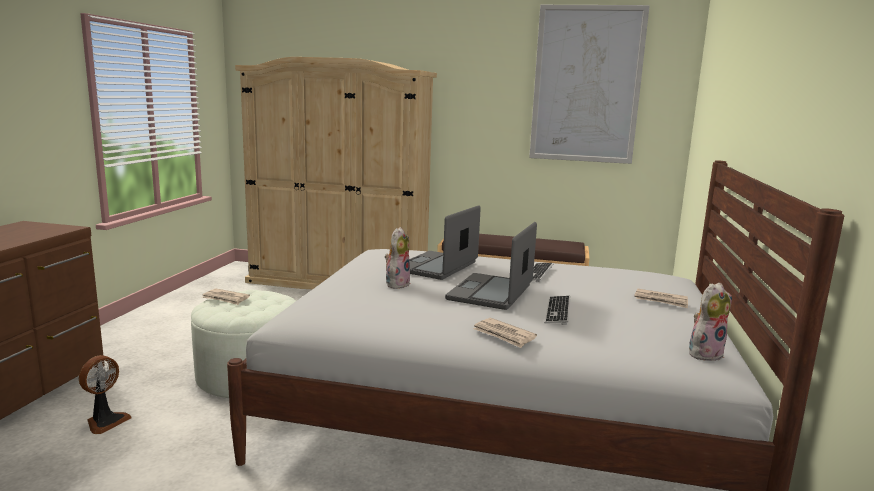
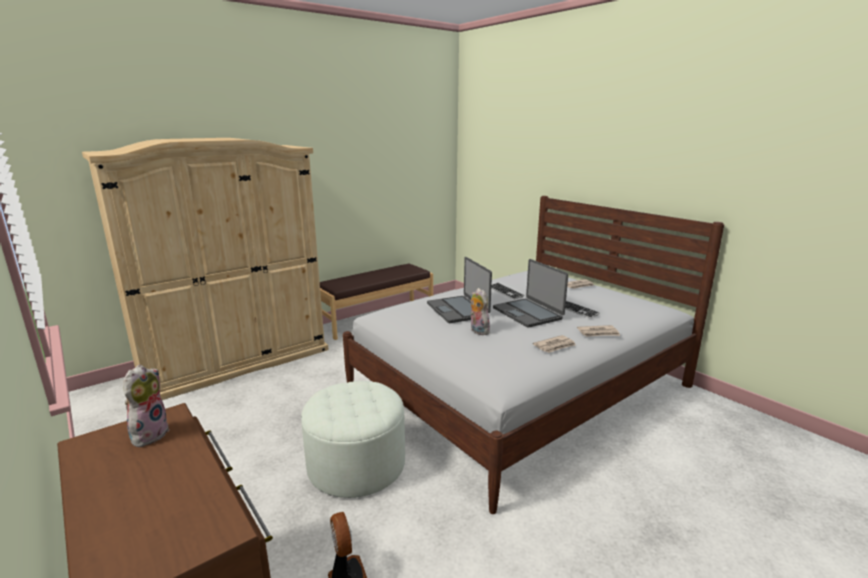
camera: 50 degrees left, 5 degrees up
(226, 298) = (330, 408): newspaper -> newspaper (555, 346)
(586, 85) = (397, 147): picture -> none
(705, 353) = (650, 304): plush toy -> plush toy (149, 434)

